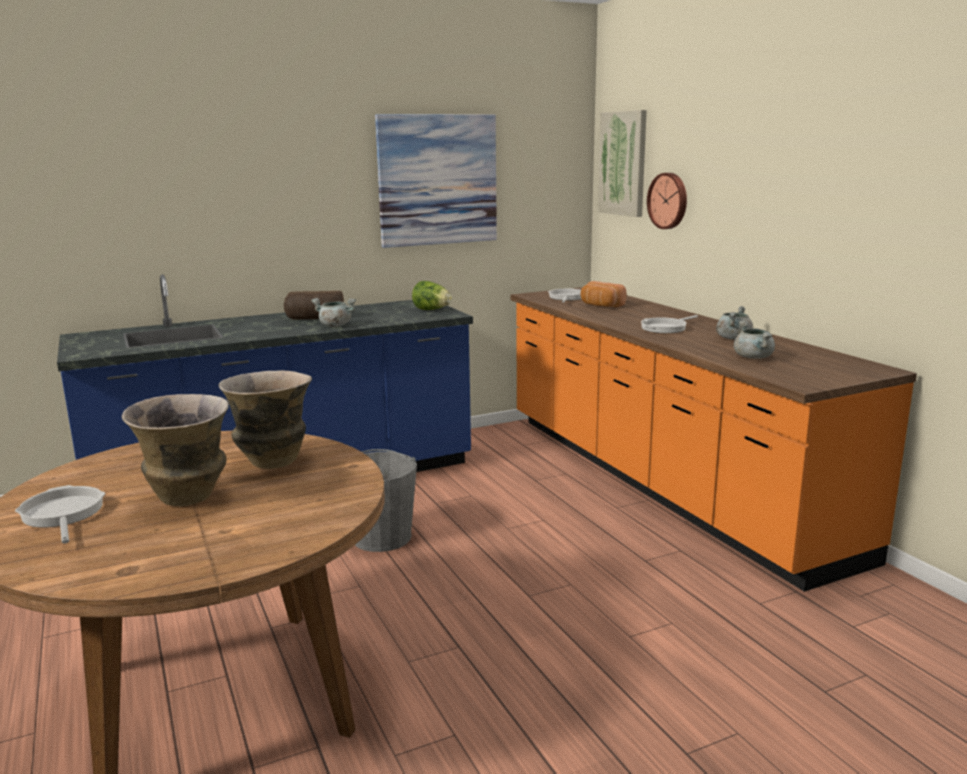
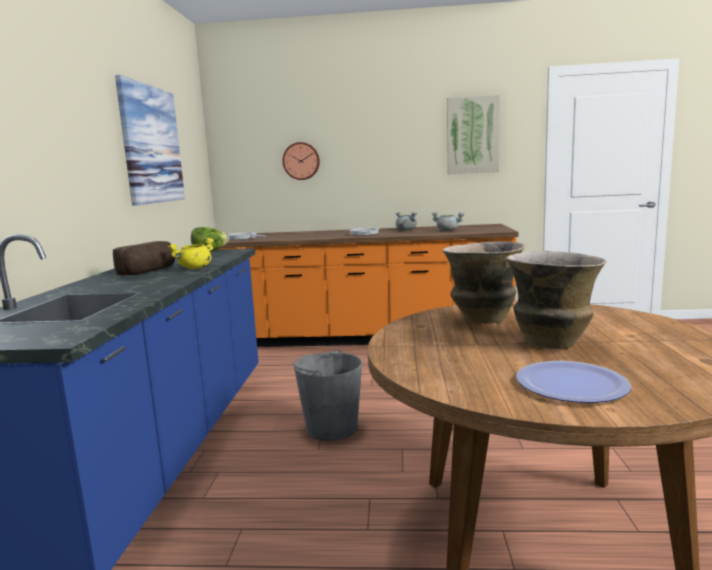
camera: 60 degrees left, 5 degrees down
(62, 514) = (571, 384): frying pan -> plate
(334, 326) = (195, 268): grey cooking pot -> yellow cooking pot
(600, 306) = (283, 236): bread -> none
(623, 163) = (246, 140): picture -> picture (472, 135)

